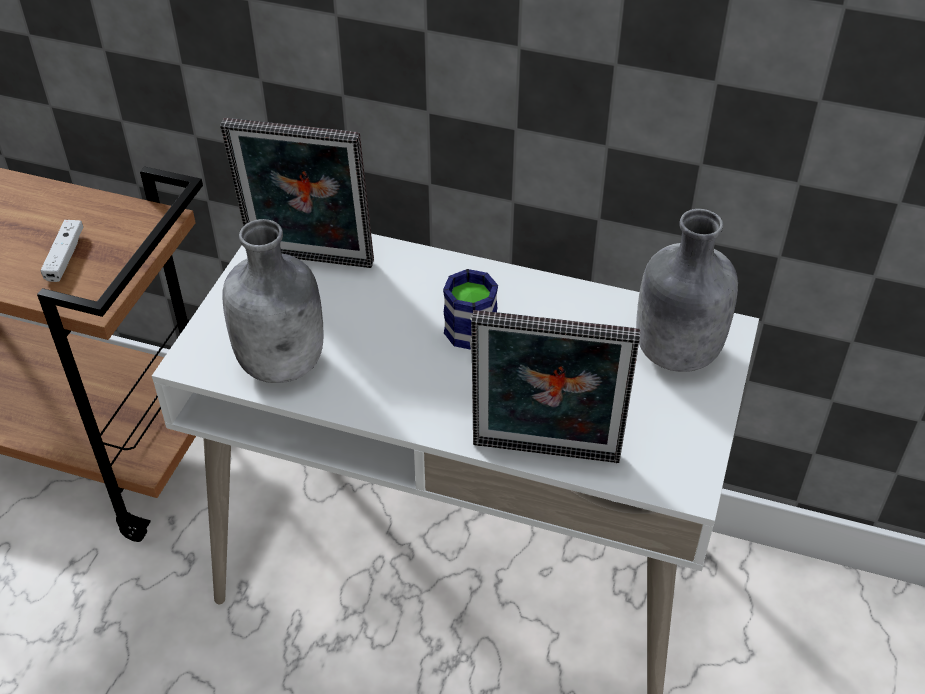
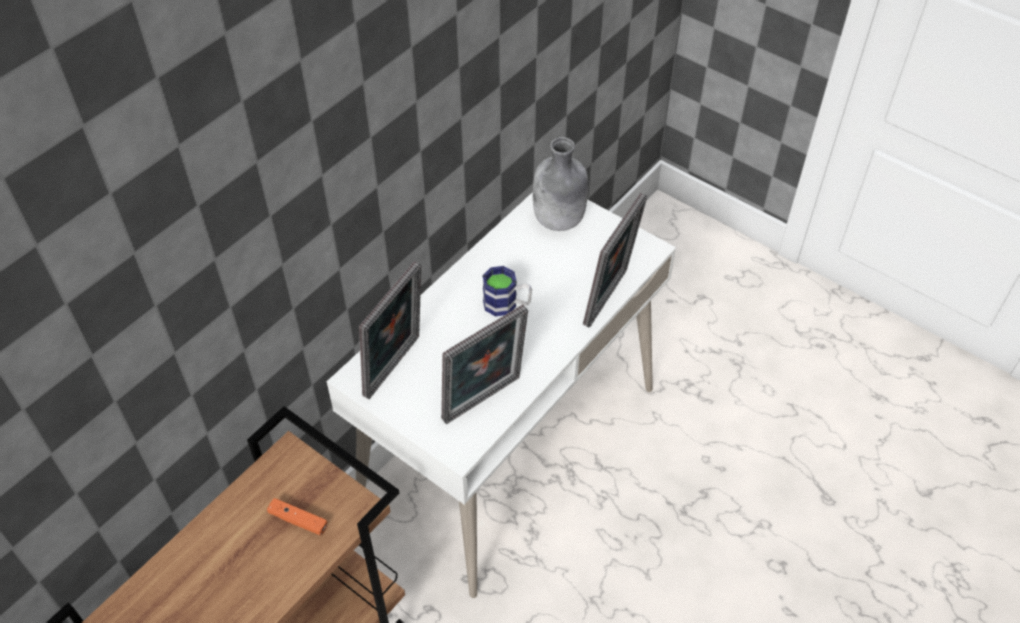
camera: 70 degrees left, 5 degrees up
(65, 257) = (298, 520): white game controller -> orange game controller
(283, 363) = (484, 402): grey bottle -> picture frame

